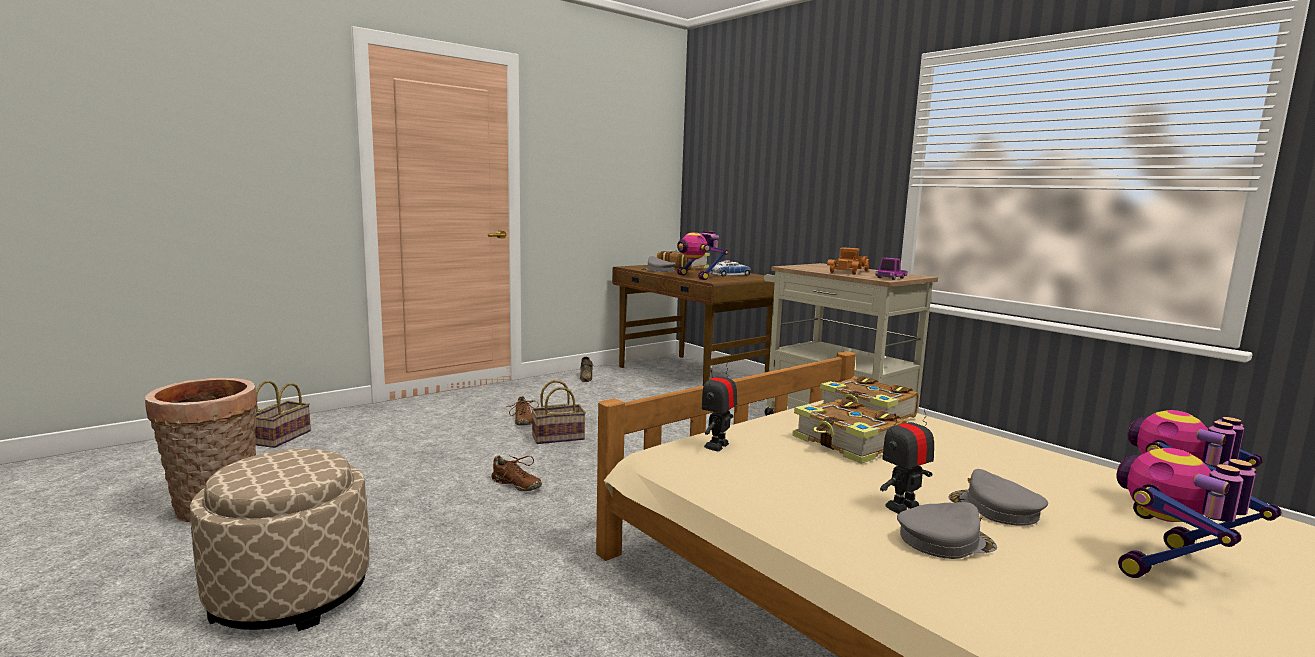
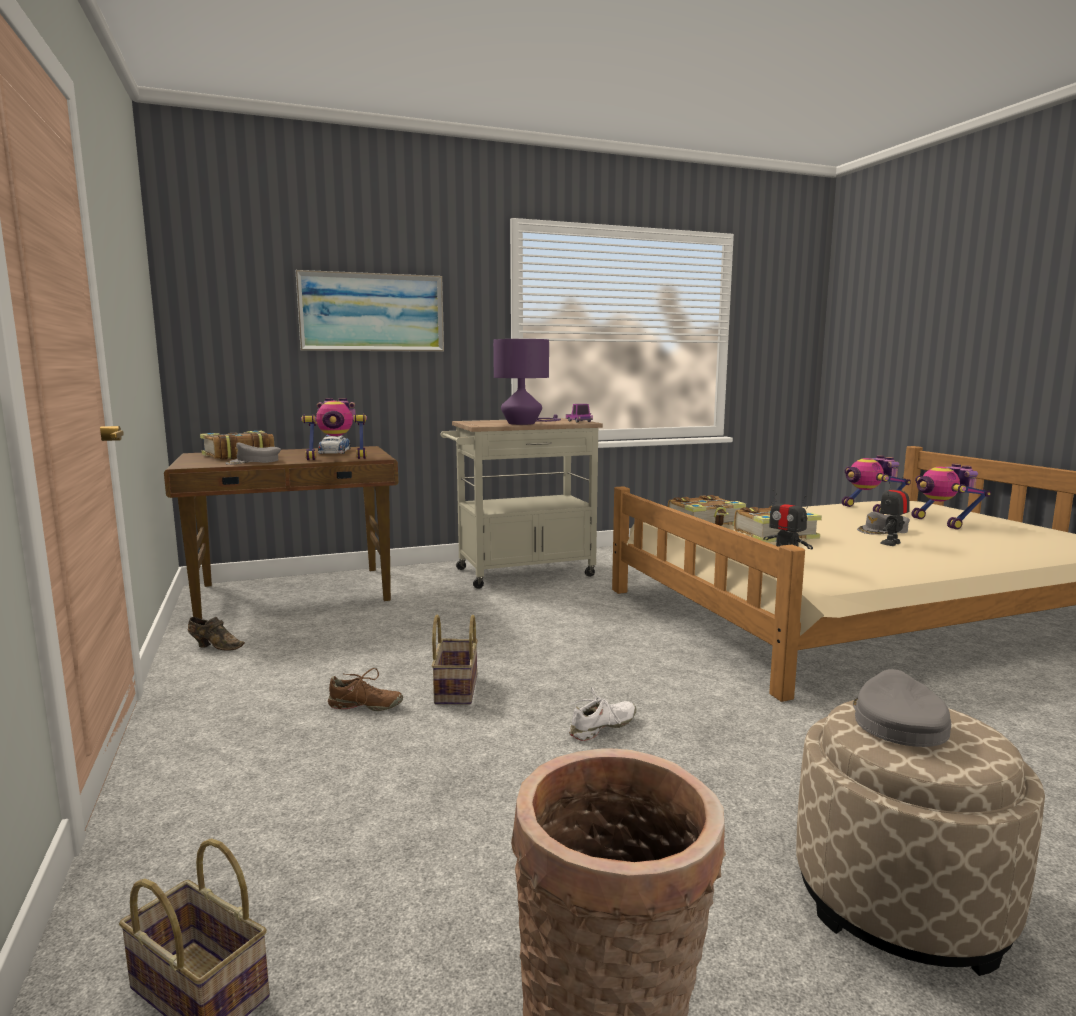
camera: 70 degrees left, 0 degrees up
(516, 485) = (603, 728): brown shoe -> white shoe
(794, 162) = (372, 312): none -> picture
(849, 271) = (529, 422): toy truck -> purple table lamp
(902, 507) = (891, 543): toy robot -> toy robot turned 60 degrees clockwise
(944, 540) = (936, 544): grey cap -> grey cap (897, 722)

